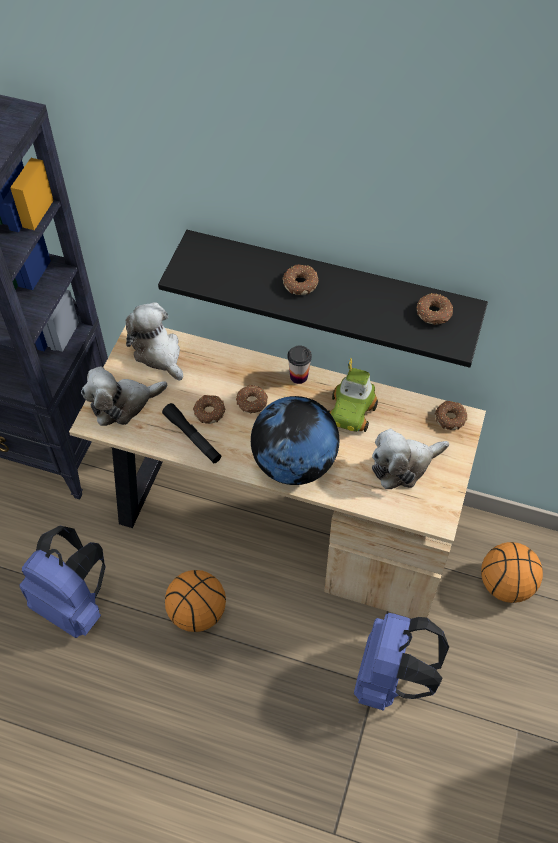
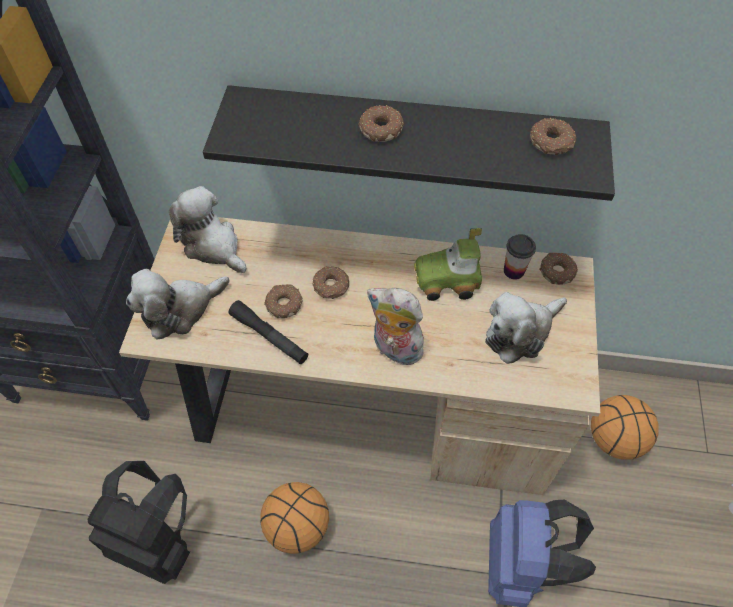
camera: 10 degrees left, 0 degrees up
(74, 604) = (157, 541): blue backpack -> black backpack
(294, 463) = (394, 349): globe -> plush toy
(299, 376) = (378, 249): cup -> cup (514, 271)
(352, 412) = (447, 281): toy car -> toy car turned 75 degrees clockwise

